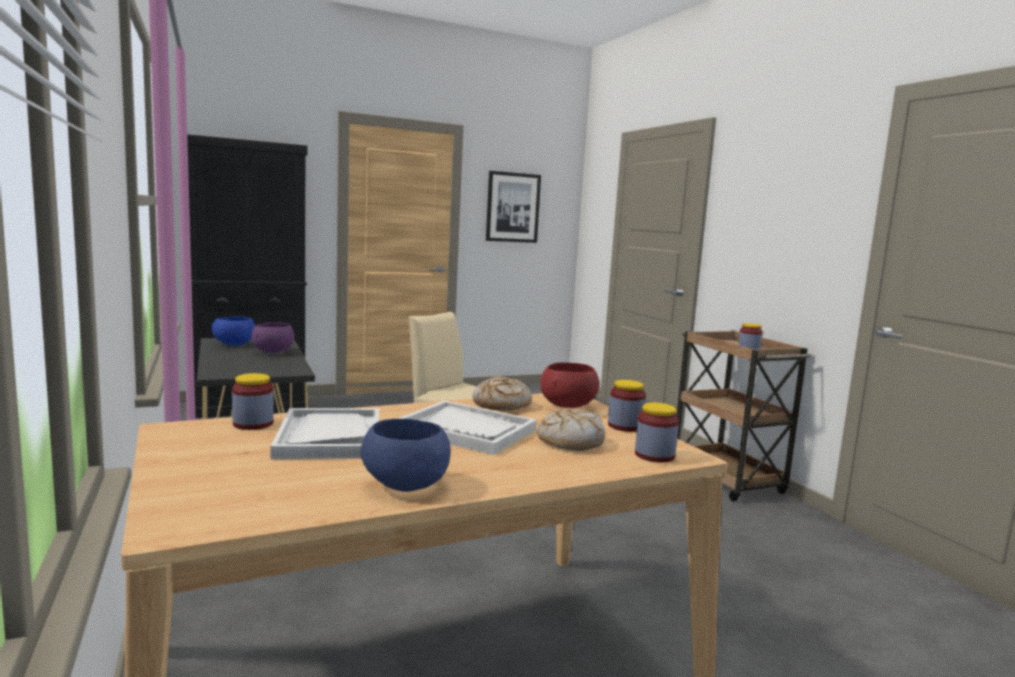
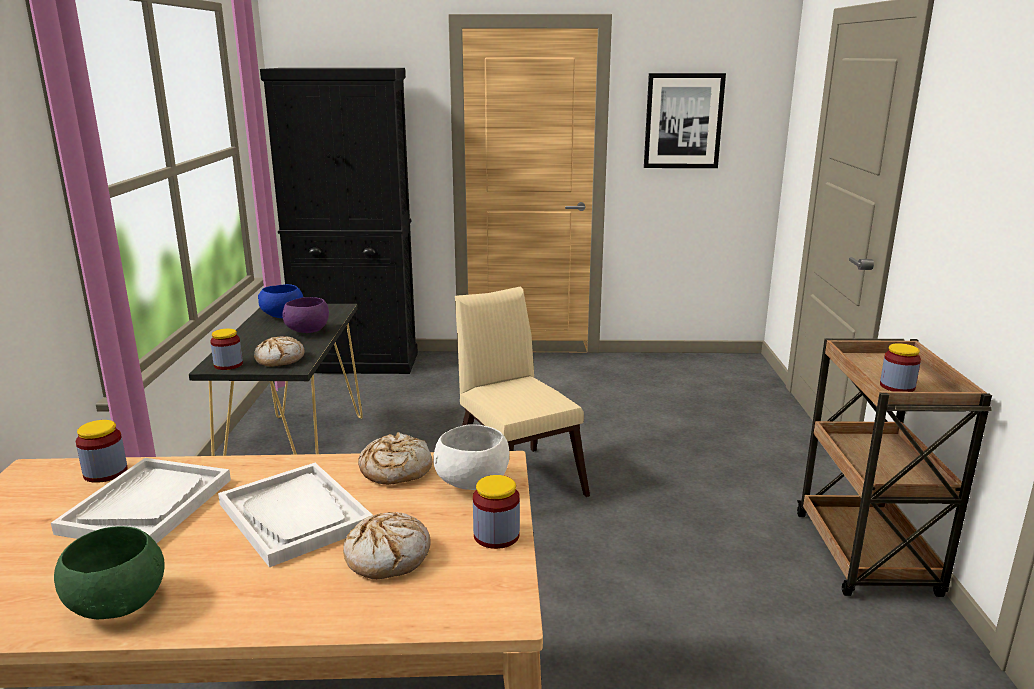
camera: 25 degrees right, 10 degrees up
(274, 368) = (280, 359): none -> bread
(404, 485) = (117, 604): blue bowl -> green bowl
(568, 406) = (471, 484): red bowl -> white bowl
(654, 455) = (458, 604): jar -> jar (228, 365)

